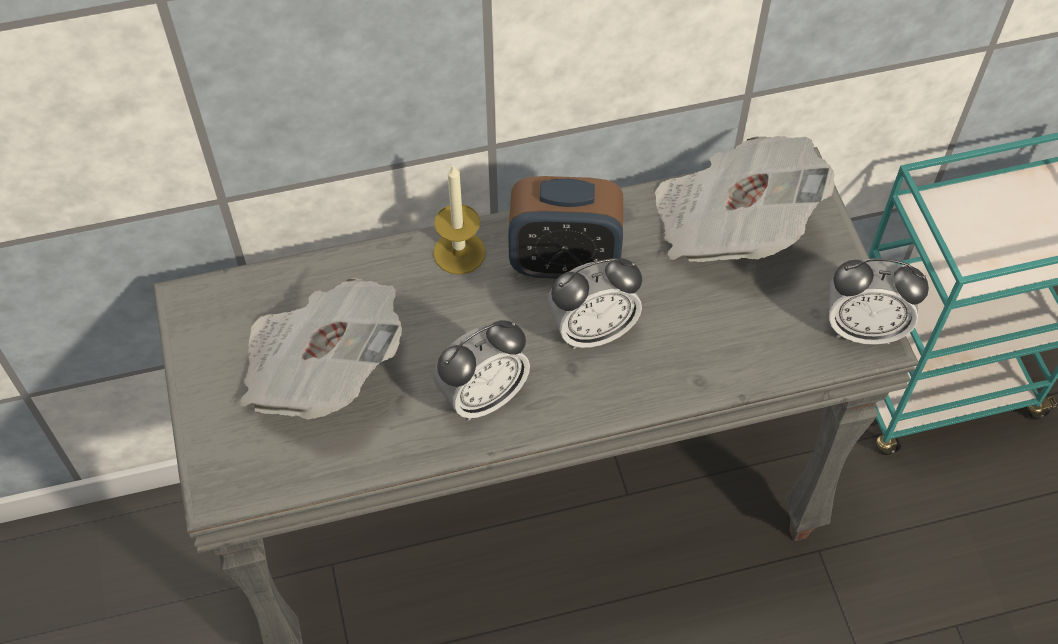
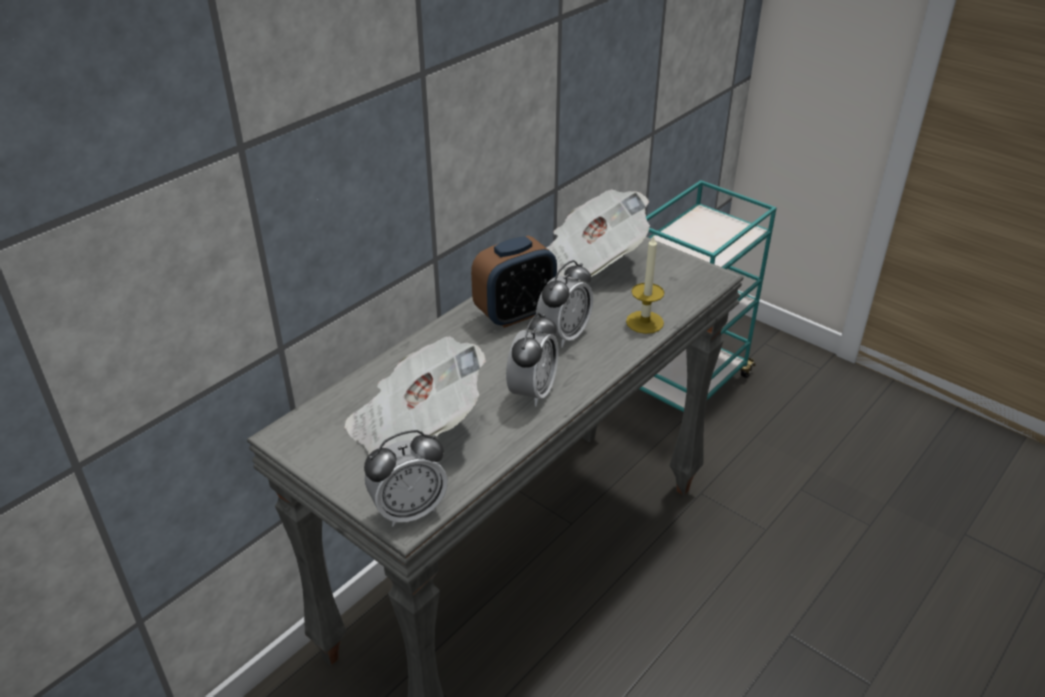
camera: 35 degrees left, 20 degrees down
(459, 252) = (447, 335): candle -> candle (644, 322)
(863, 328) = (702, 274): alarm clock -> alarm clock (409, 510)

